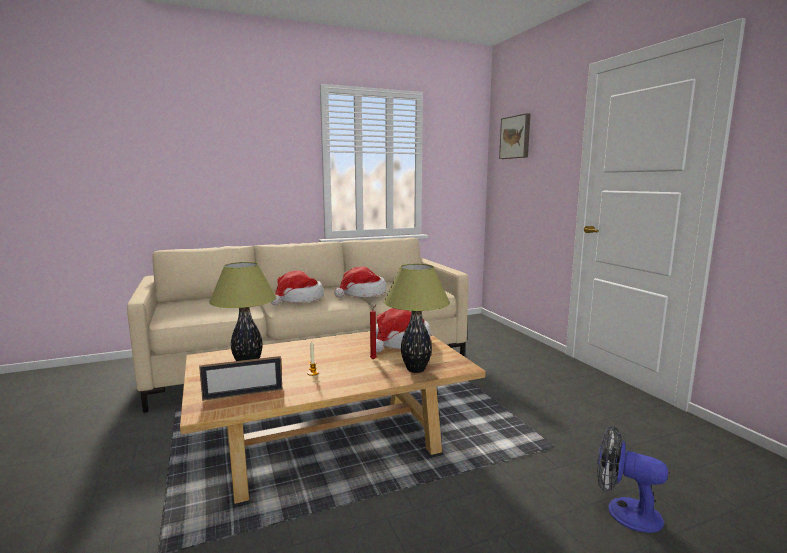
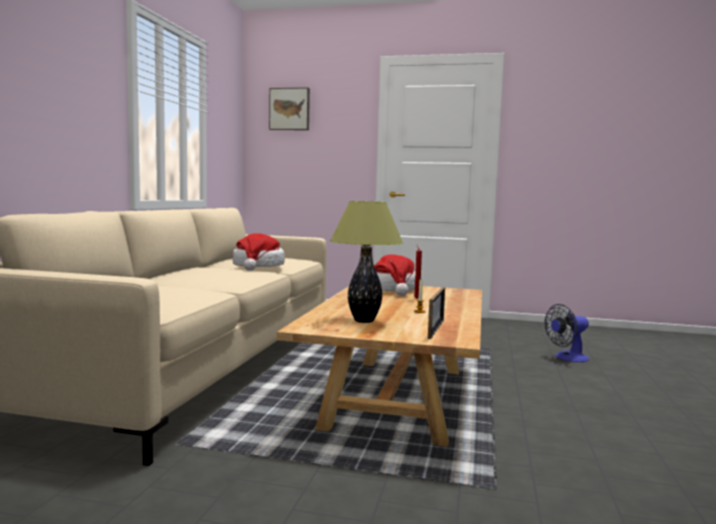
camera: 55 degrees left, 5 degrees down
(299, 299) = (222, 276): hat -> none
(415, 370) = (457, 296): table lamp -> none

